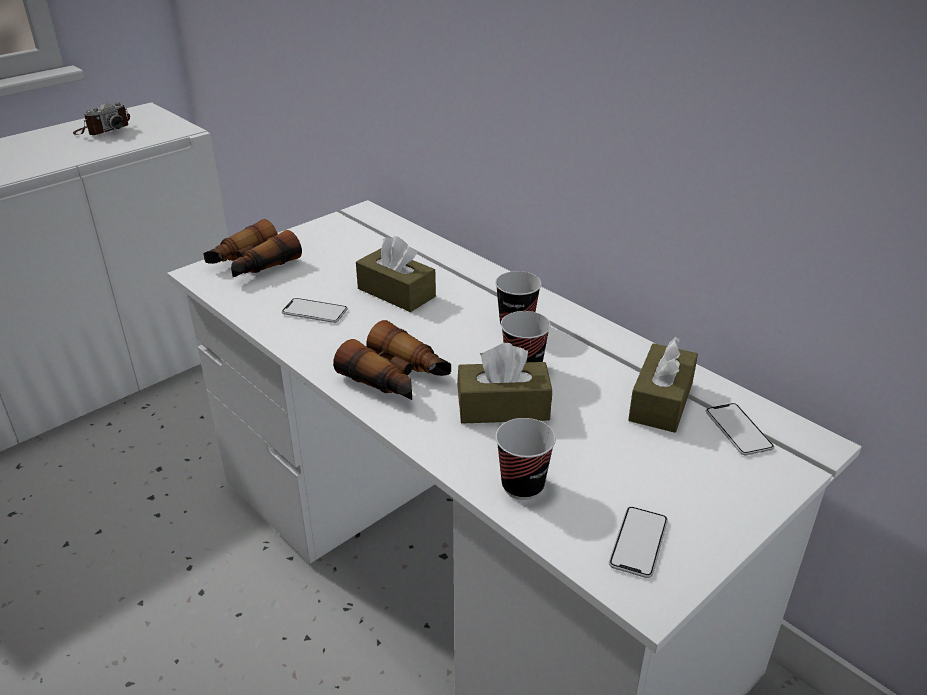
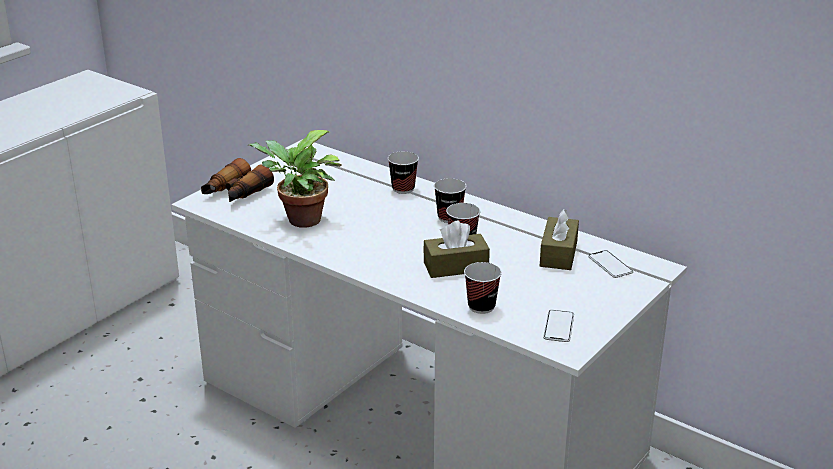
camera: 10 degrees left, 5 degrees down
(103, 130) = (63, 96): camera -> none
(315, 312) = (300, 221): phone -> potted plant
(396, 293) = (355, 203): brown tissue box -> none
(397, 378) = (378, 257): binoculars -> none
(467, 277) = (403, 188): none -> cup

